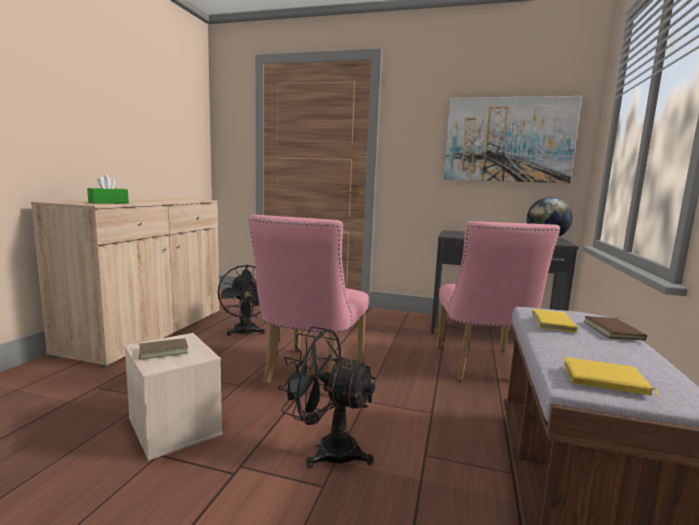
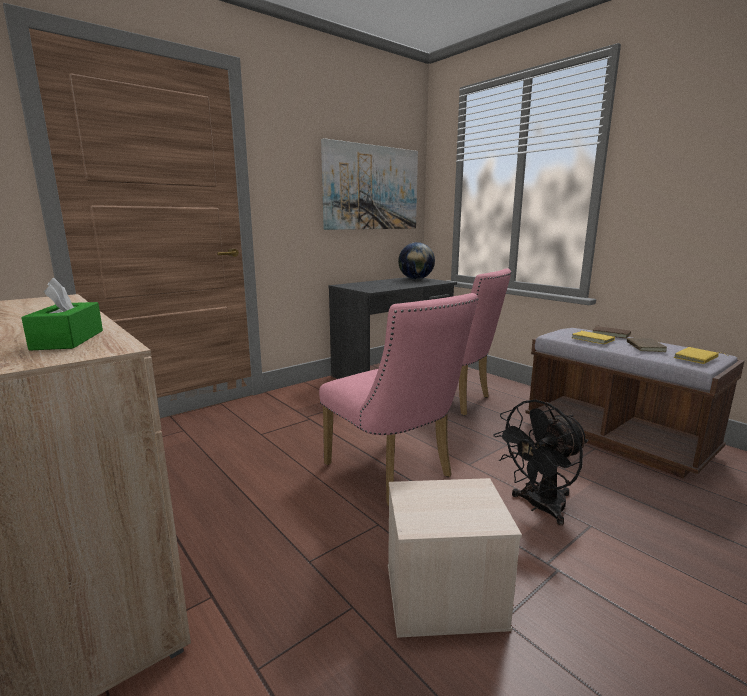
camera: 55 degrees left, 5 degrees up
(163, 350) = (444, 509): brown book -> brown book (643, 347)
(245, 333) = (227, 483): black fan -> none

